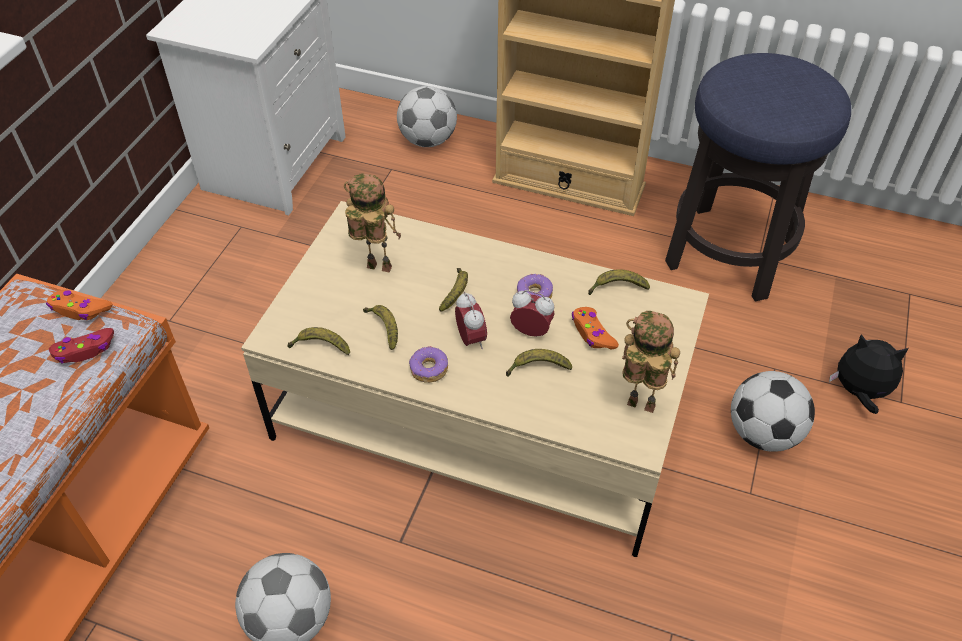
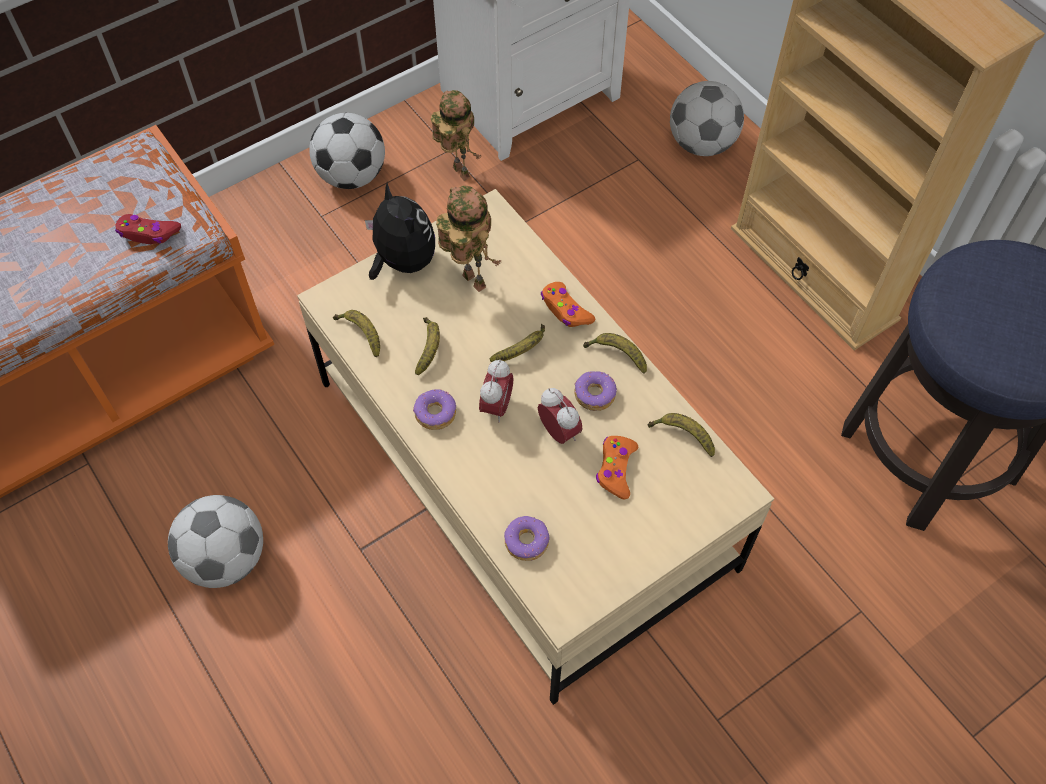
camera: 35 degrees right, 10 degrees up
(80, 310) = (172, 191): orange game controller -> orange game controller (565, 310)
(537, 368) = (533, 473): banana -> banana (617, 355)
(574, 415) = (527, 541): none -> donut
(638, 407) = (593, 571): toy robot -> toy robot (458, 172)
(762, 433) = (785, 669): football -> football (352, 176)
(859, 392) = (933, 695): plush toy -> plush toy (402, 262)

